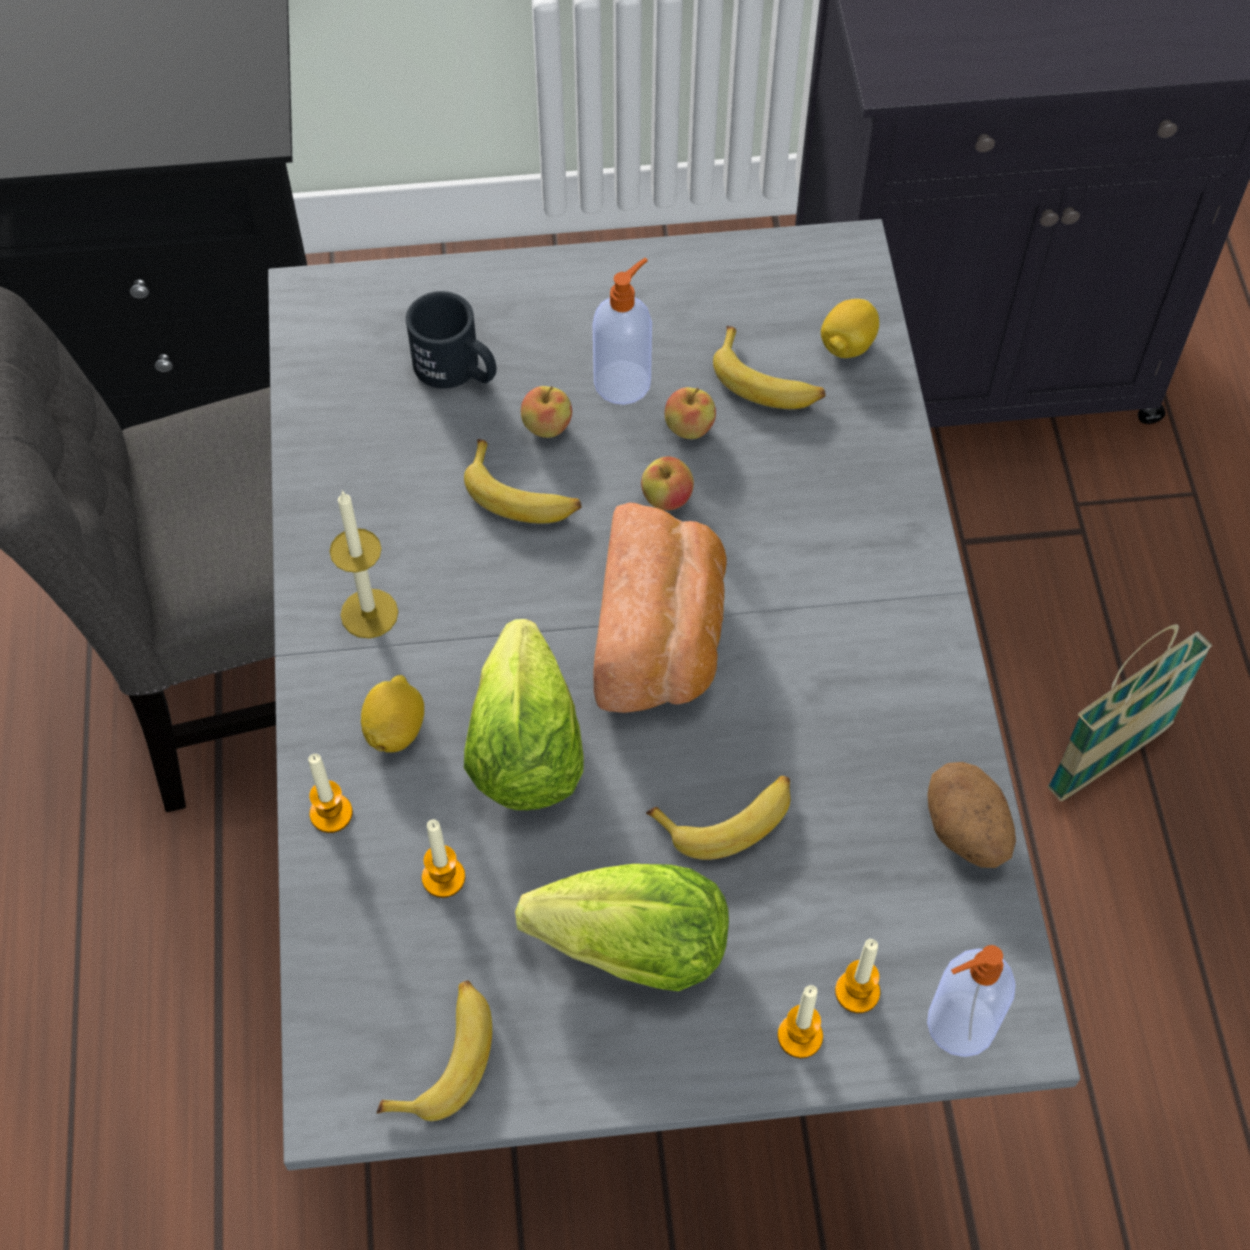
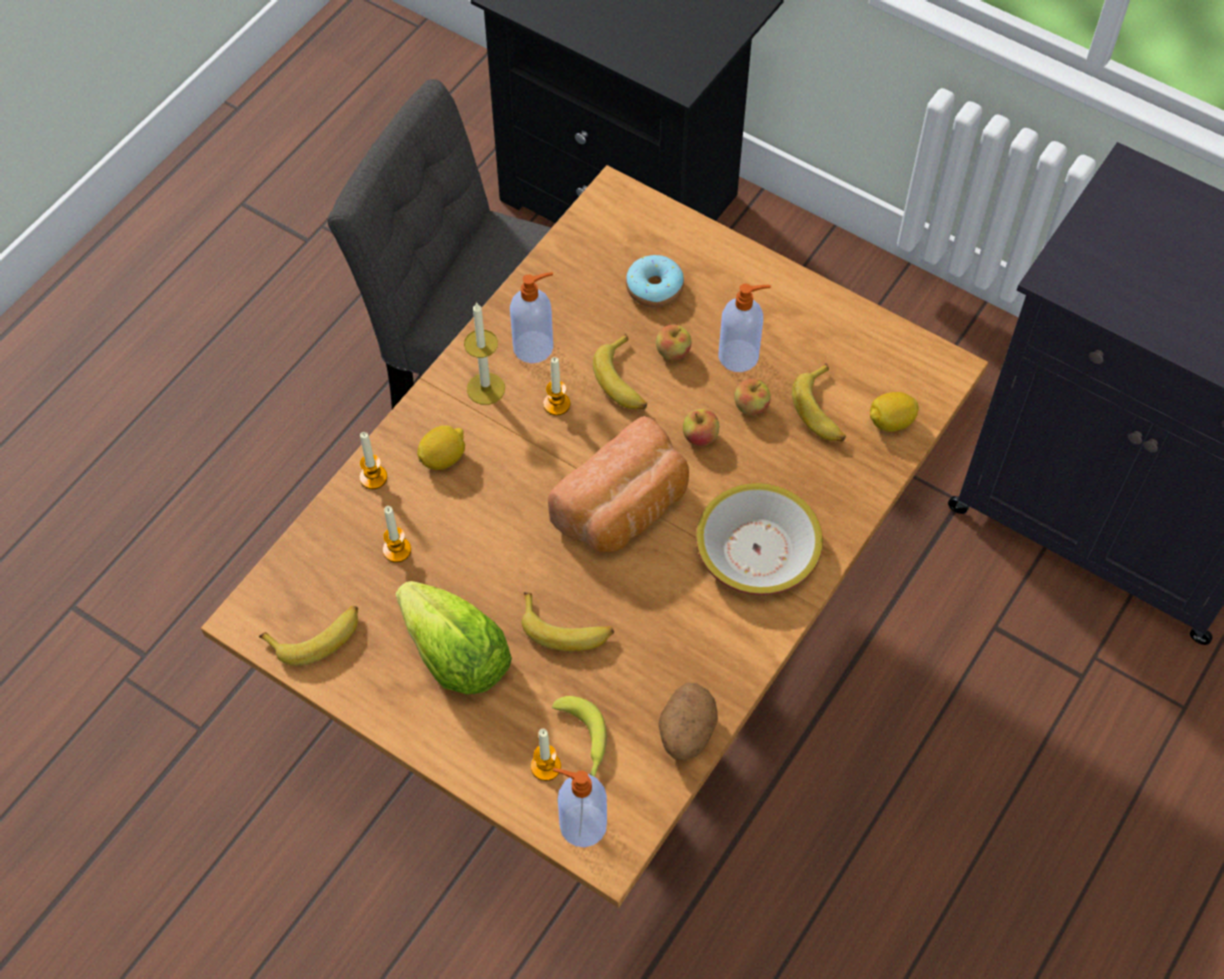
camera: 40 degrees right, 0 degrees up
(381, 526) = (534, 347): none -> soap dispenser
(457, 370) = (654, 288): black mug -> donut
(524, 749) = (497, 515): lettuce -> none
(624, 864) = (611, 663): grey dining table -> brown dining table
(800, 1036) = (495, 764): candle -> candle (556, 404)
(844, 576) = (756, 549): none -> bowl
(868, 929) = (583, 740): none -> banana
(1108, 759) = (961, 824): basket -> none

